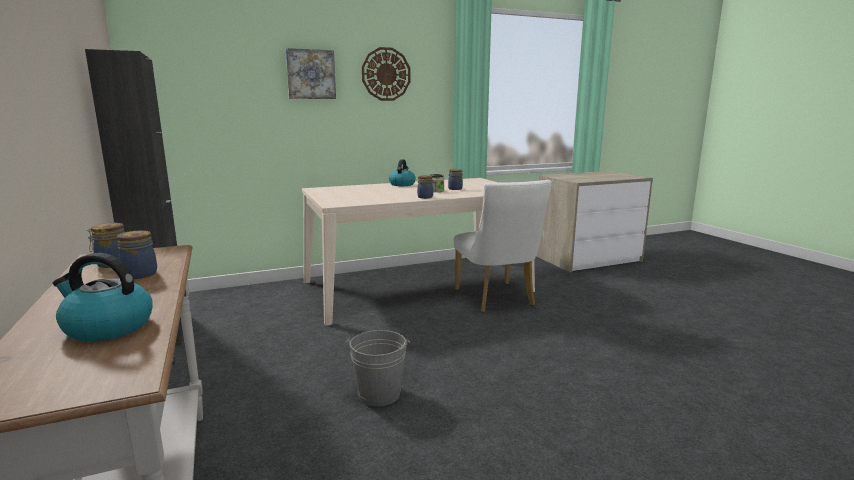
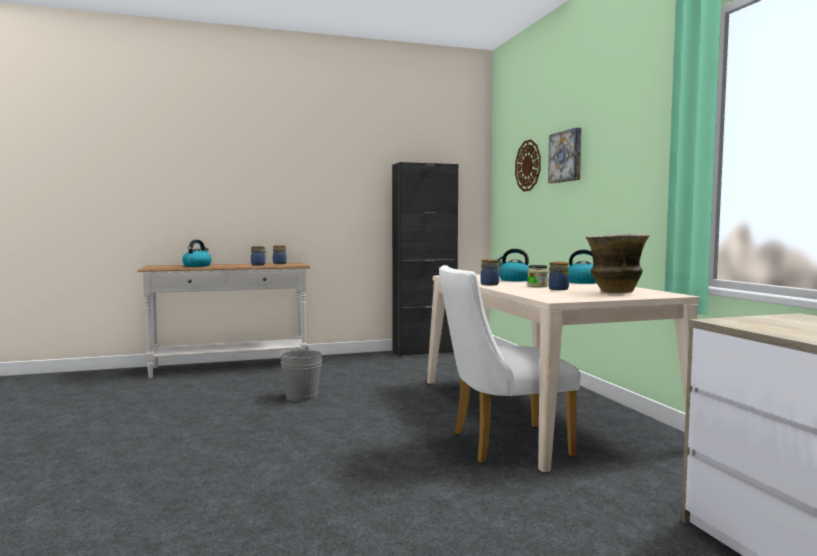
camera: 95 degrees right, 10 degrees down
(383, 193) = (514, 280): none -> kettle
(386, 74) = (620, 143): wall clock -> wall clock (528, 165)
(469, 183) = (615, 292): none -> vase

